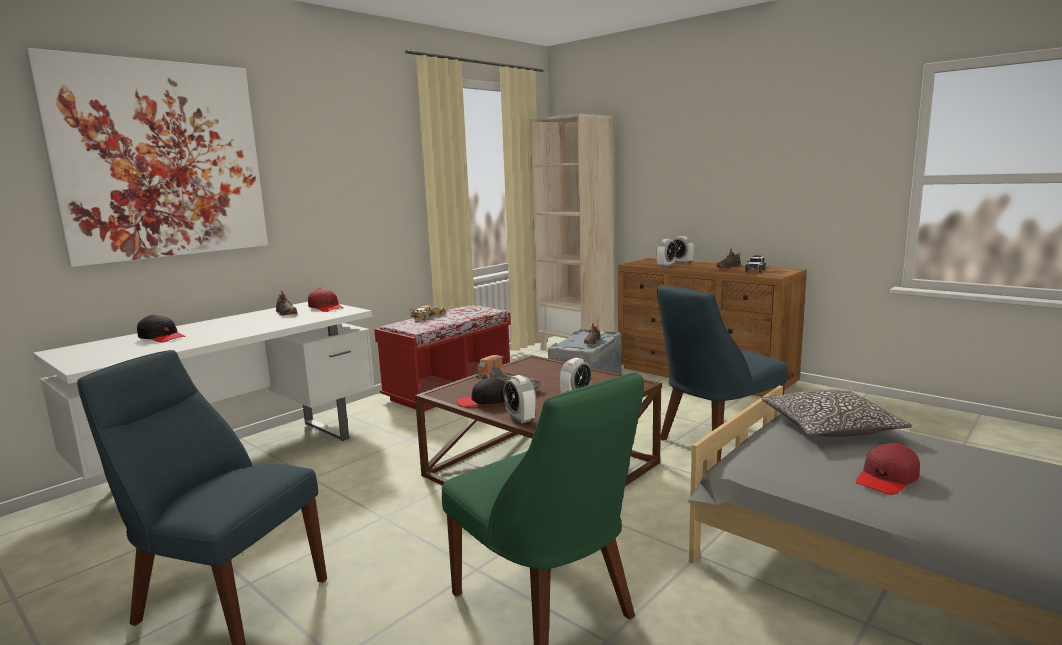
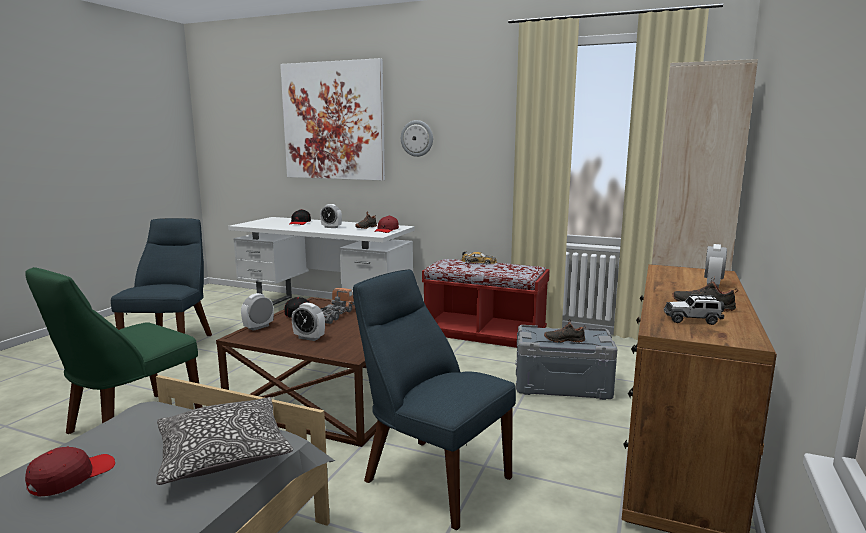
camera: 70 degrees right, 0 degrees up
(305, 183) = (417, 138): none -> wall clock
(665, 266) = (667, 280): alarm clock -> alarm clock (331, 227)
(887, 479) = (71, 477): red cap -> red cap turned 90 degrees clockwise

